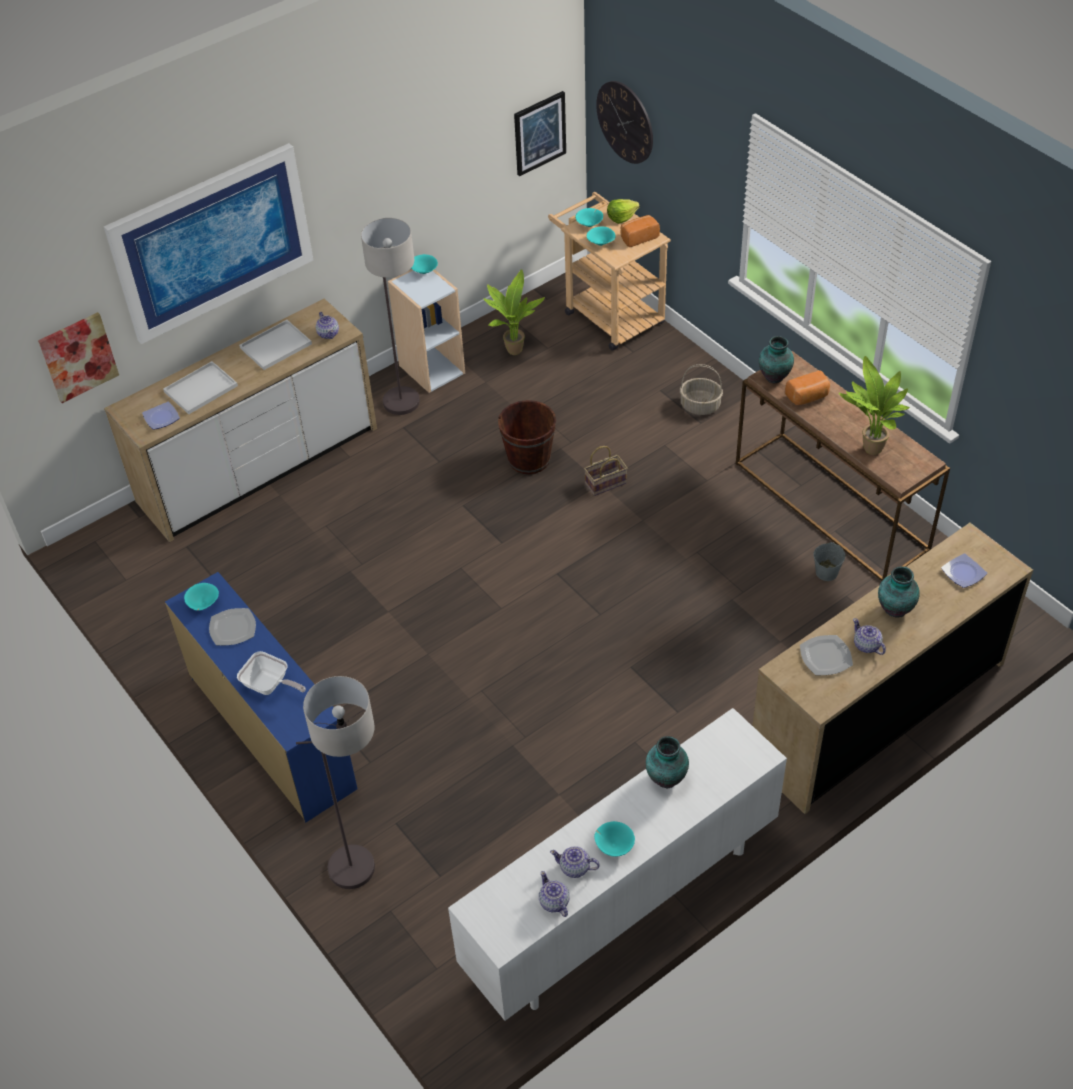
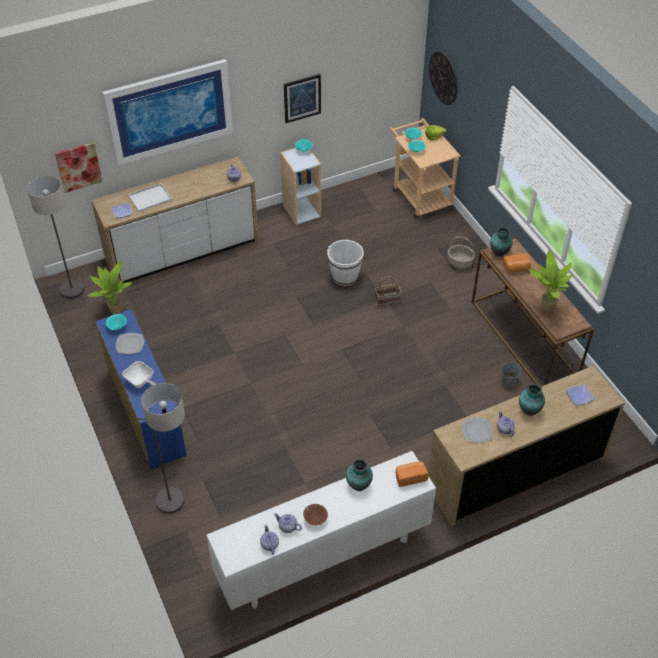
camera: 10 degrees right, 0 degrees up
(276, 345) = (201, 179): white tray -> none
(407, 408) = (280, 232): grey floor lamp -> grey floor lamp (74, 295)
(512, 350) = (354, 207): potted plant -> potted plant (115, 310)
(529, 459) = (345, 276): brown bucket -> white bucket
(539, 133) = (391, 76): picture -> picture (302, 98)
(613, 845) = (315, 518): turquoise bowl -> brown bowl
(638, 237) = (440, 151): bread -> bread (410, 477)

